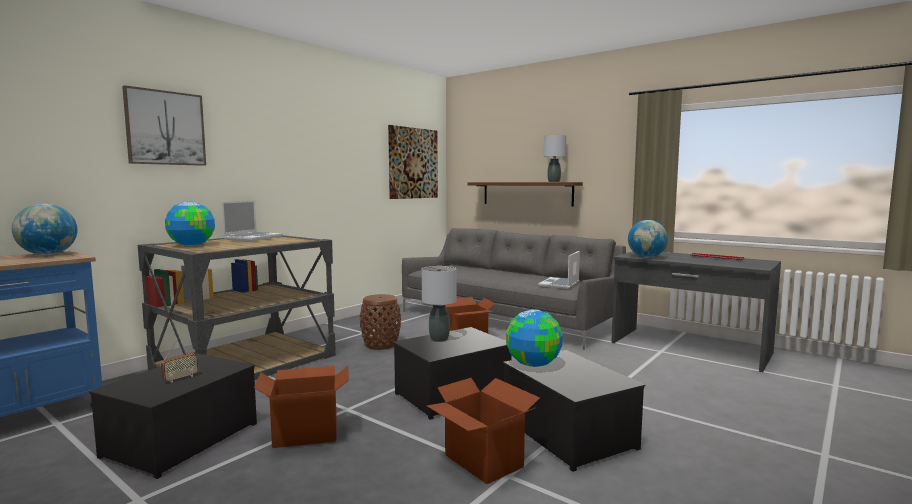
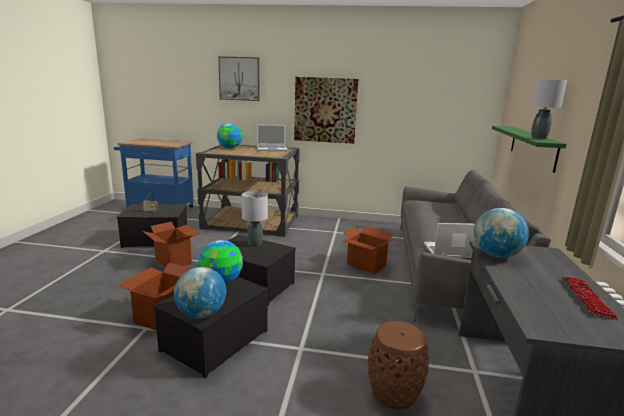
camera: 60 degrees right, 10 degrees up
(48, 254) = (176, 142): globe -> globe (201, 314)
(380, 345) = (318, 242): brown stool -> brown stool (393, 393)
(413, 163) = (451, 102): picture -> picture (325, 110)
(526, 193) = (532, 147): brown shelf -> green shelf

